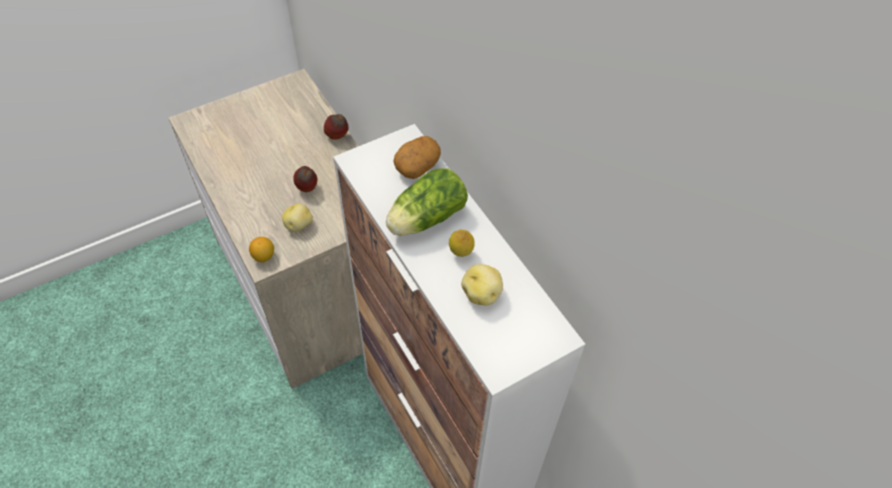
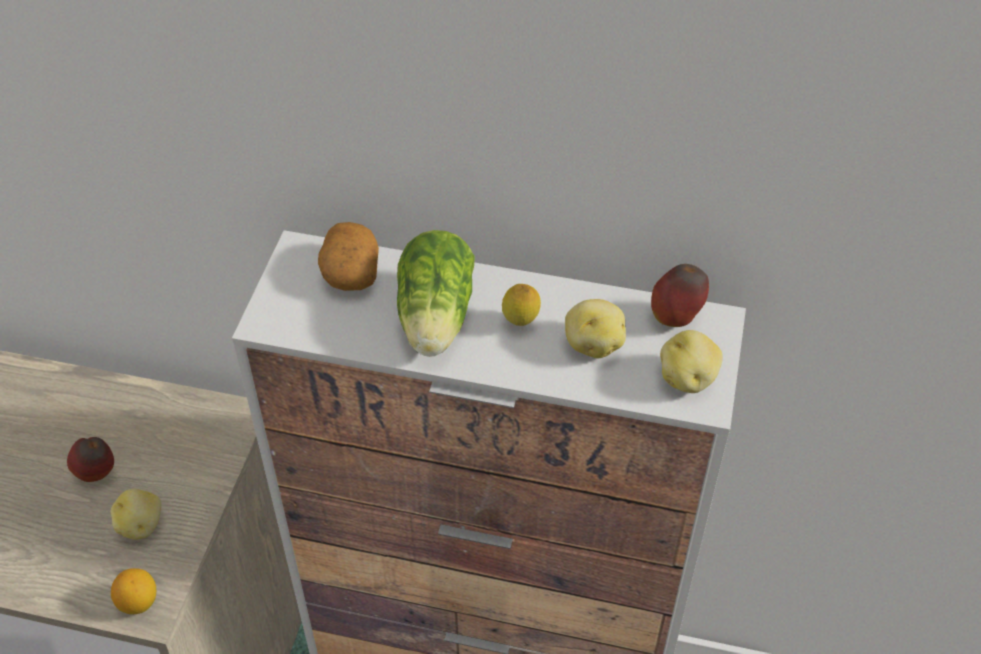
camera: 45 degrees left, 5 degrees down
(337, 136) = (61, 380): apple -> apple (676, 317)
(505, 351) = (688, 378): none -> potato

